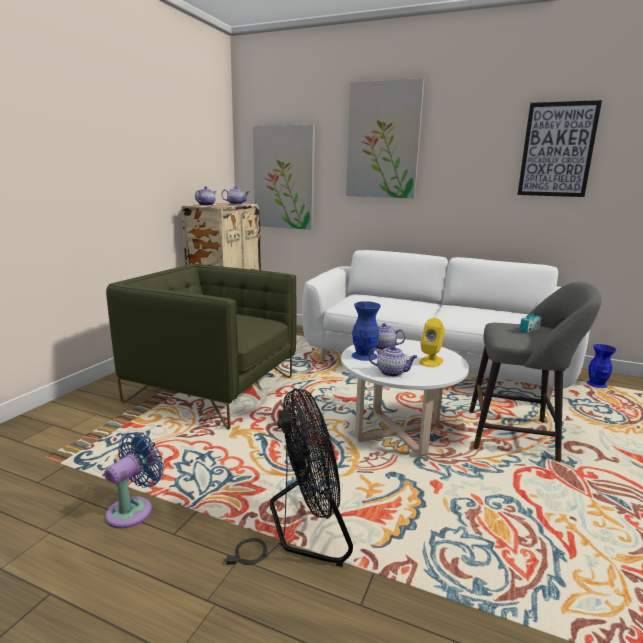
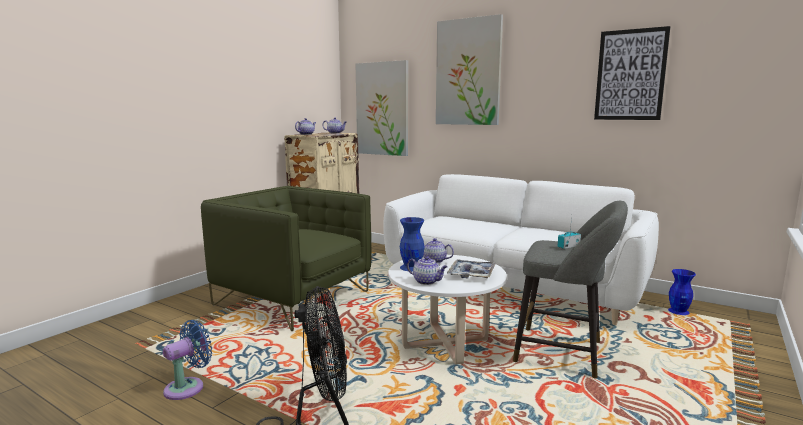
camera: 10 degrees right, 5 degrees down
(431, 361) = (471, 274): yellow speaker -> tray

